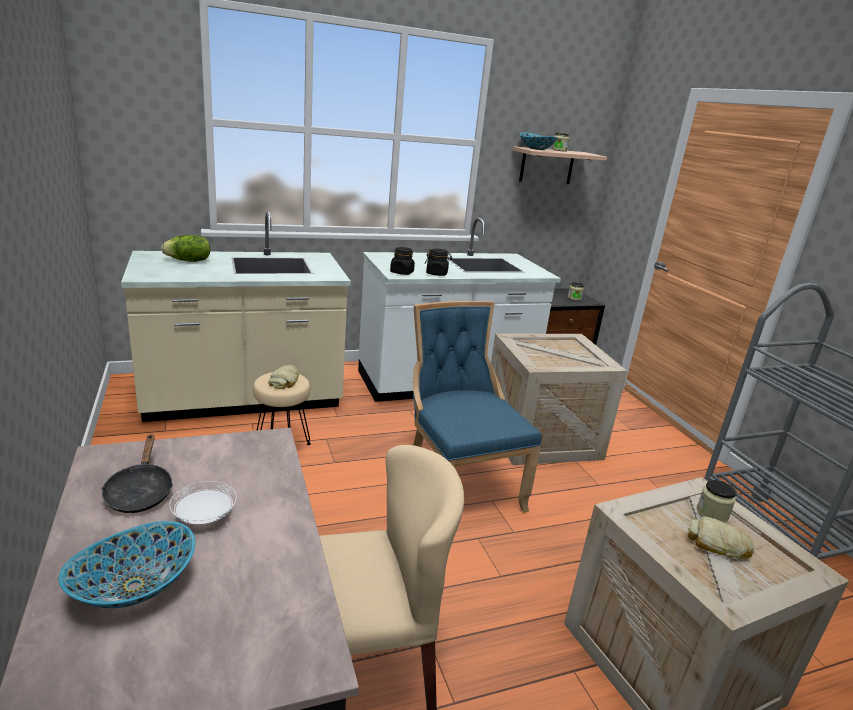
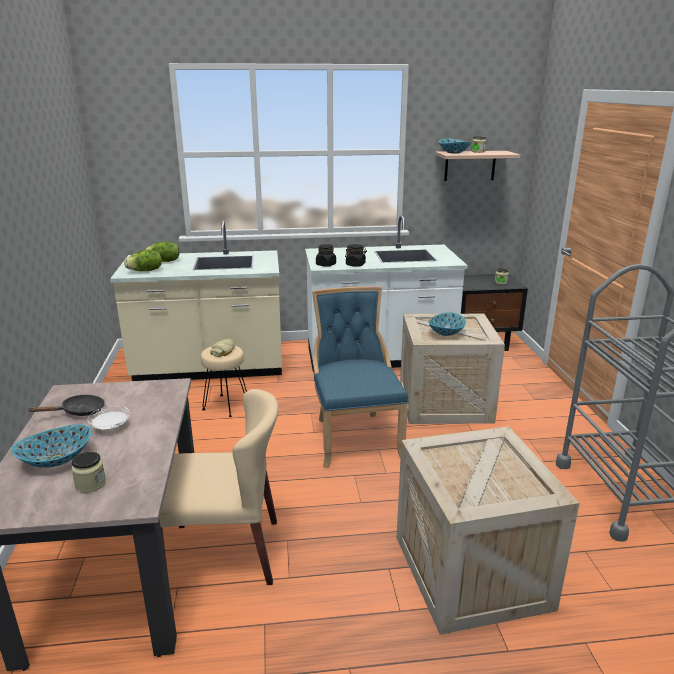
camera: 15 degrees right, 0 degrees up
(140, 492) = (79, 412): black frying pan -> black frying pan turned 120 degrees counterclockwise
(169, 273) = (145, 271): none -> lettuce
(555, 357) = (445, 333): none -> bowl
(712, 514) = (496, 451): jar -> jar (90, 484)
(718, 545) = (484, 472): bread -> none

